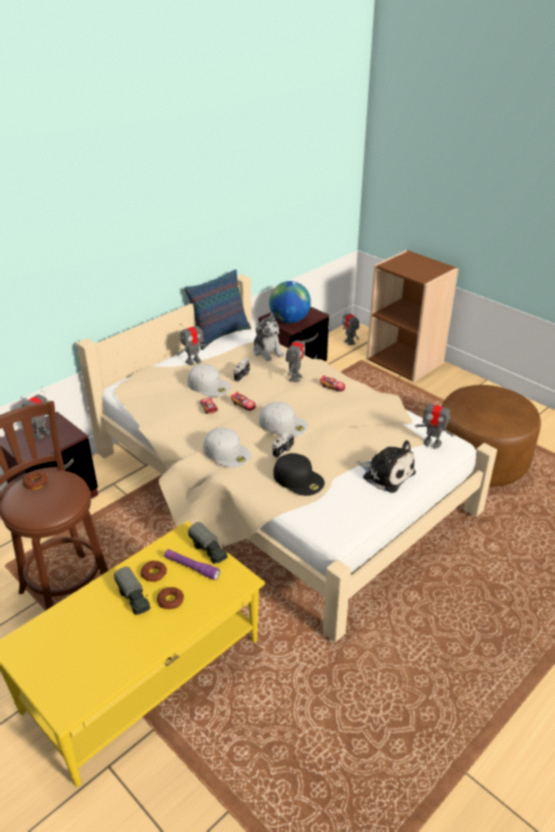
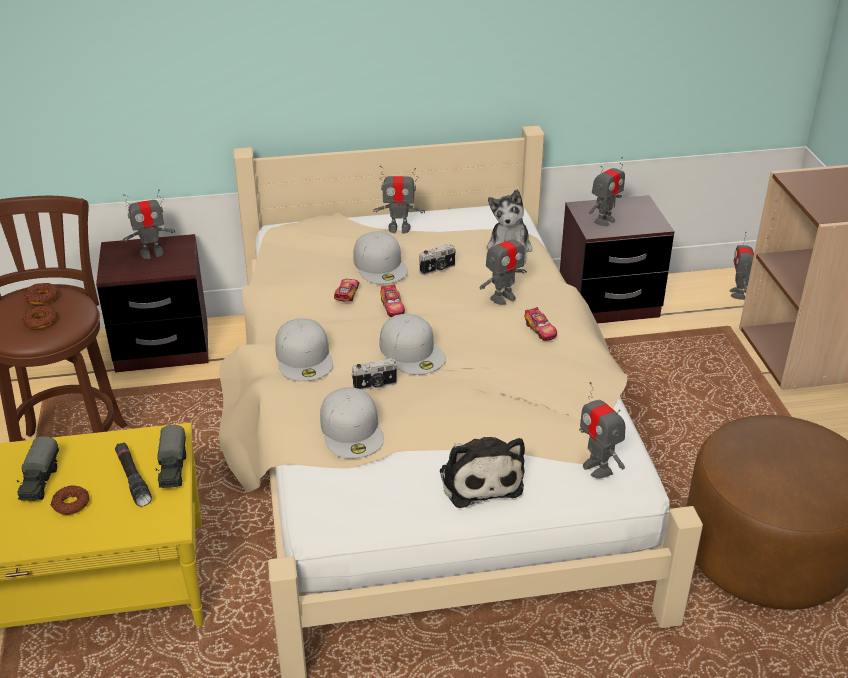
camera: 35 degrees right, 0 degrees up
(154, 574) = (88, 465): donut -> donut (40, 321)
(191, 567) = (133, 479): purple flashlight -> black flashlight
(220, 335) = (475, 208): blue pillow -> none
(289, 320) = (604, 221): globe -> toy robot
(299, 479) = (352, 430): black cap -> white cap

